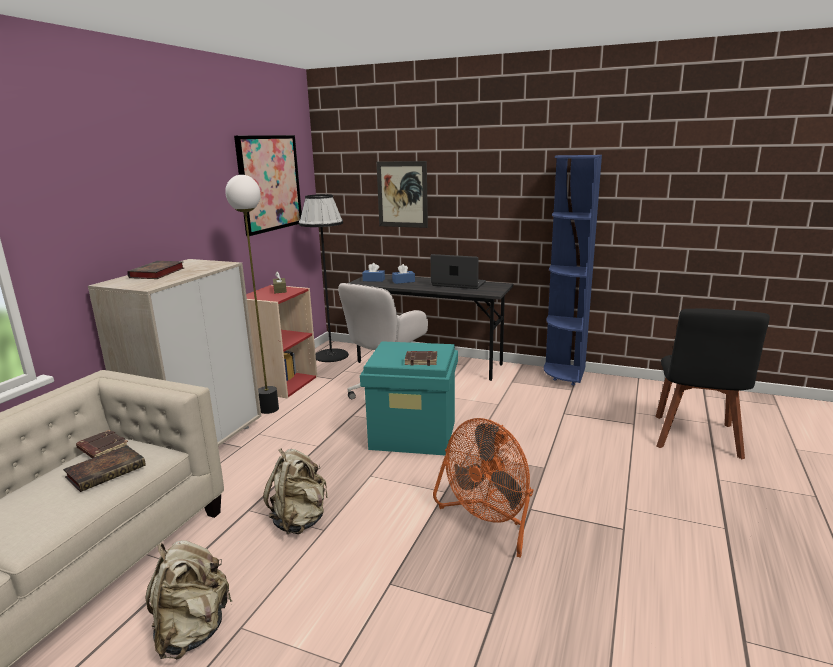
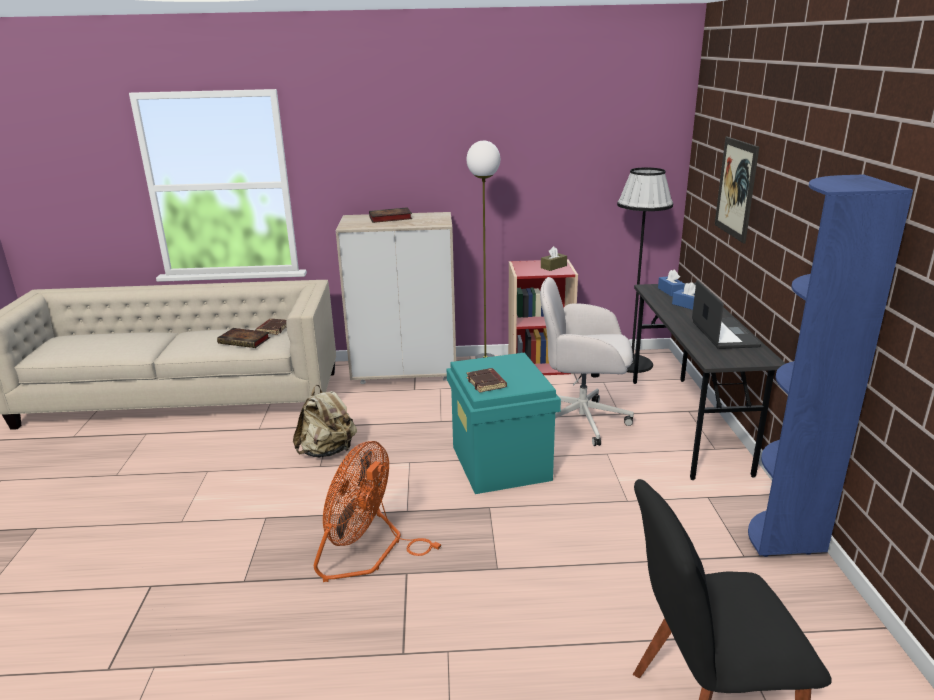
camera: 65 degrees right, 5 degrees up
(192, 631) = (201, 455): beige backpack -> none
(269, 183) = (593, 147): picture -> none

